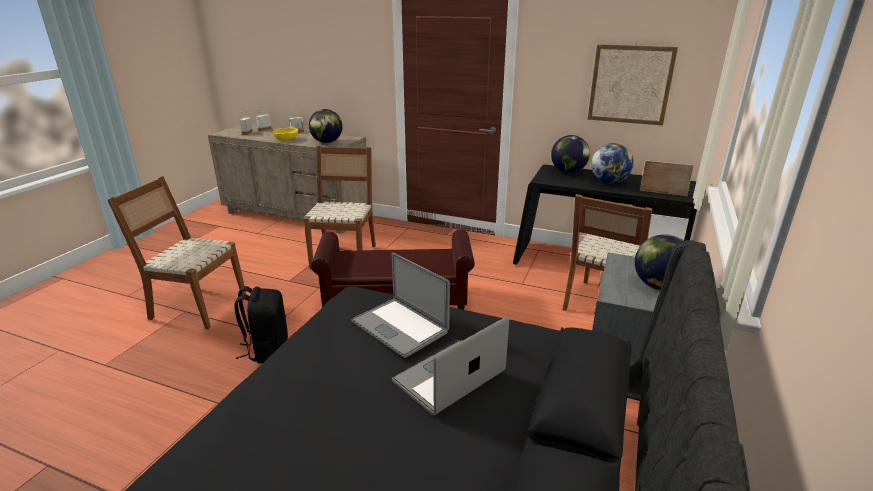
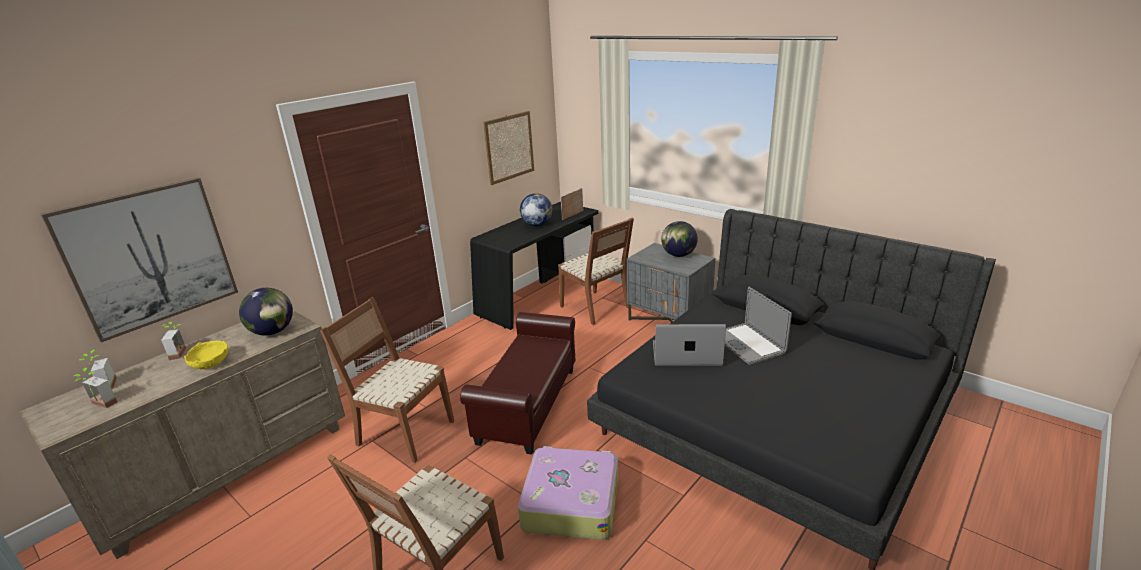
camera: 70 degrees left, 0 degrees up
(267, 350) = (570, 502): black backpack -> suitcase
(304, 68) = (149, 256): none -> picture
(399, 326) = (686, 354): laptop -> laptop turned 150 degrees counterclockwise
(568, 172) = (501, 233): globe -> none

